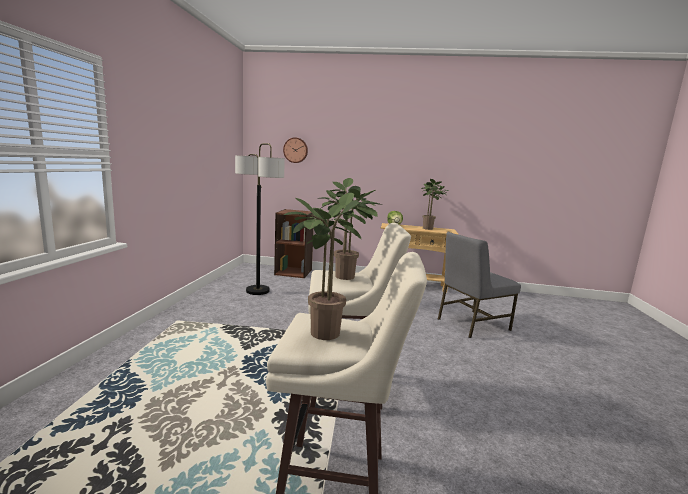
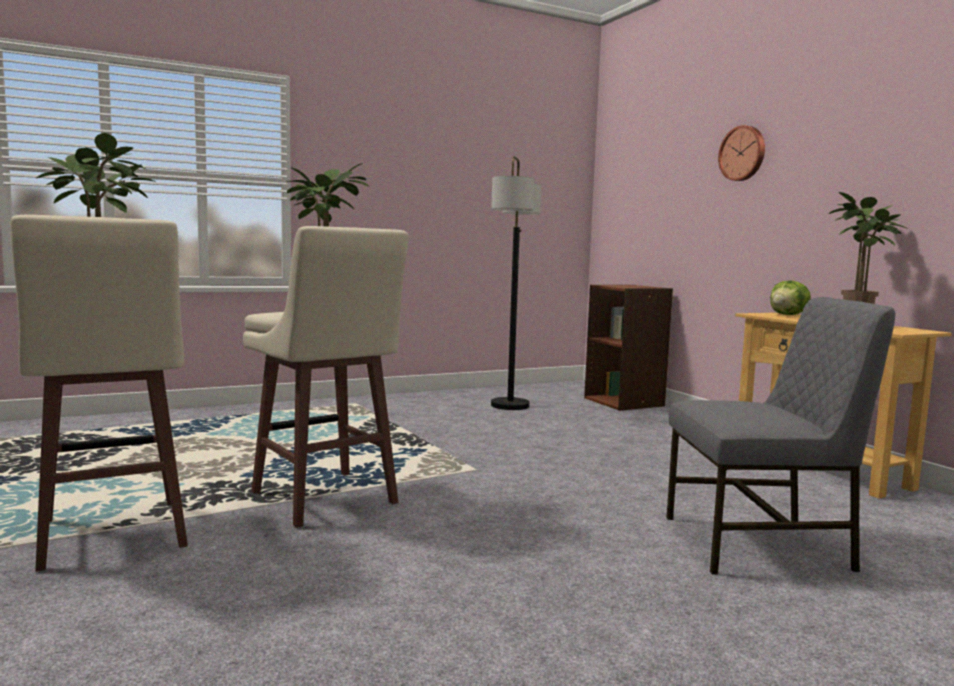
camera: 55 degrees right, 5 degrees down
(295, 150) = (654, 174): wall clock -> wall clock (743, 153)
(471, 324) = (760, 544): grey chair -> grey chair turned 150 degrees clockwise

